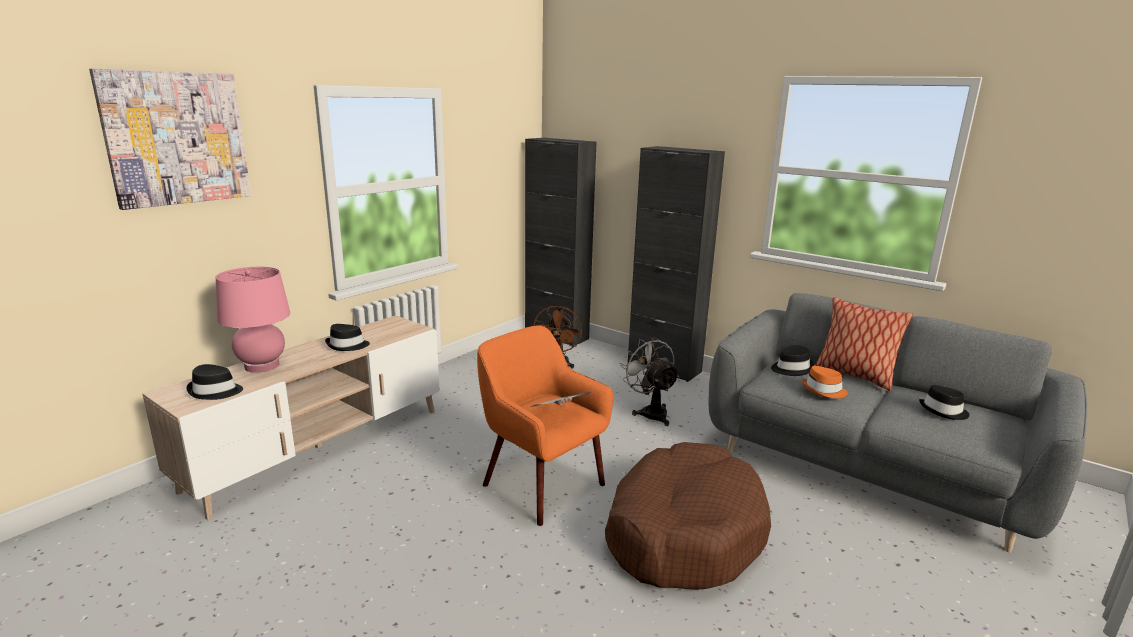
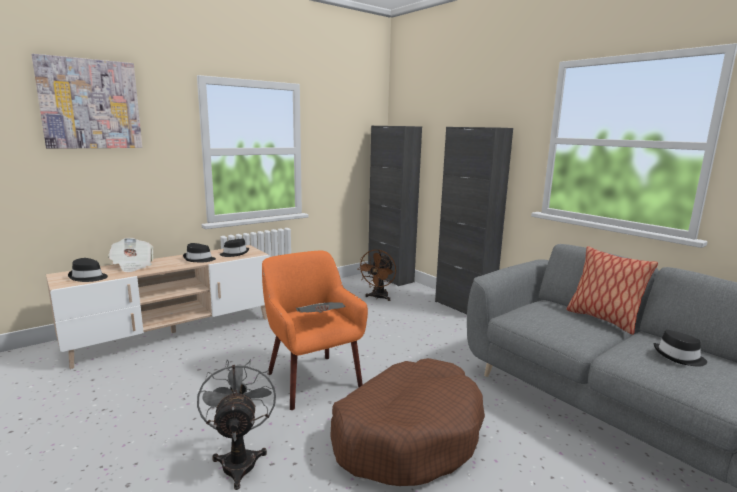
camera: 15 degrees right, 5 degrees down
(262, 366) = (132, 266): pink table lamp -> newspaper
(650, 412) = (433, 338): grey fan -> grey fan (239, 459)
(791, 368) = (543, 307): black hat -> black hat (235, 253)
(824, 390) = (562, 327): orange hat -> none

